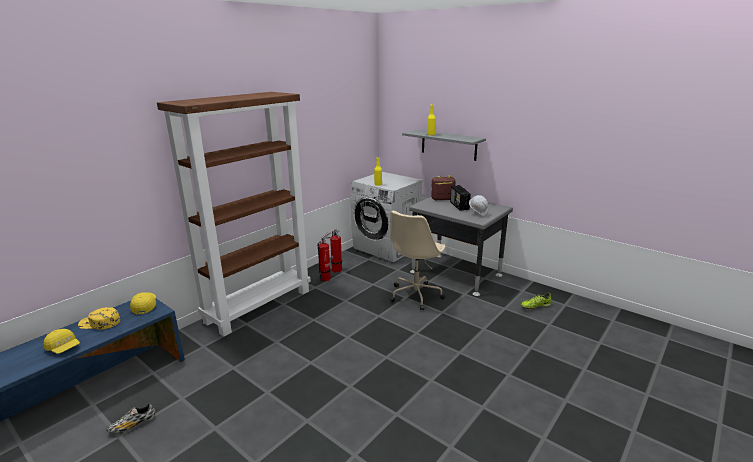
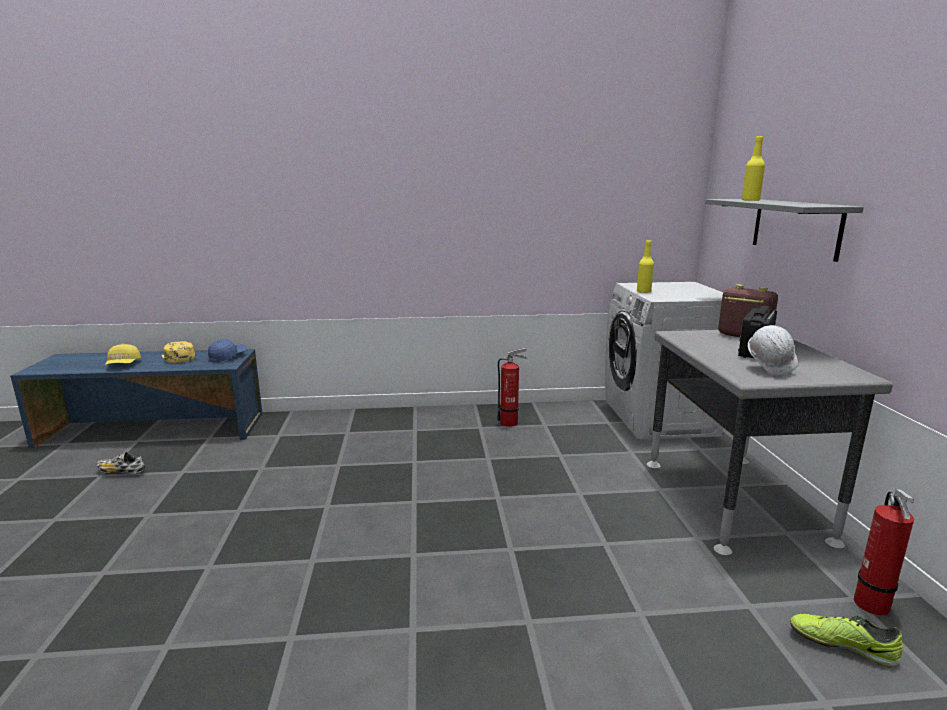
camera: 45 degrees right, 5 degrees down
(145, 306) = (228, 357): yellow cap -> blue cap
(259, 305) = (390, 420): brown bookcase -> none
(337, 270) = (540, 420): fire extinguisher -> fire extinguisher (872, 607)
(415, 296) = (597, 499): beige office chair -> none

